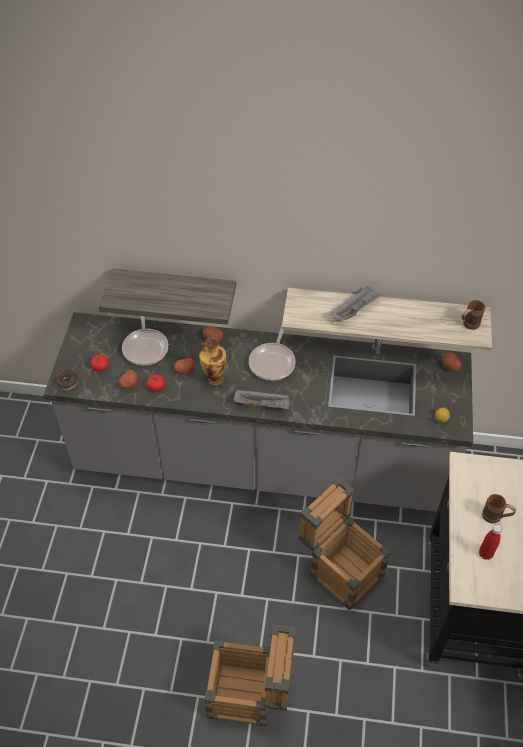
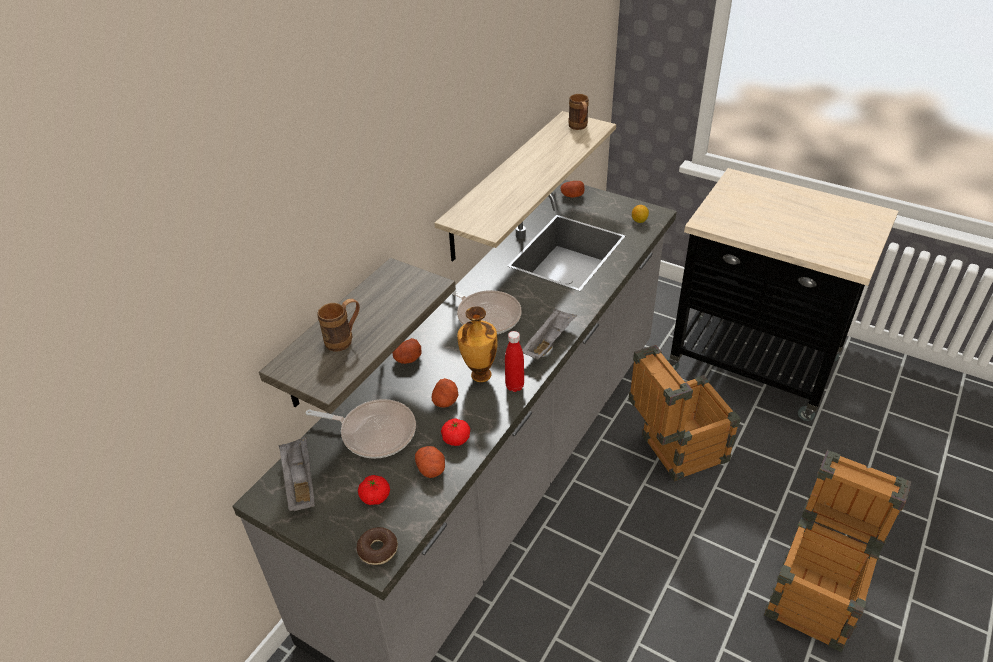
camera: 65 degrees left, 10 degrees down
(355, 310) = (508, 186): grey tray -> grey tray (300, 482)
(485, 554) = (818, 241): red bottle -> red bottle (514, 386)
(495, 518) = (776, 223): brown mug -> brown mug (345, 339)

